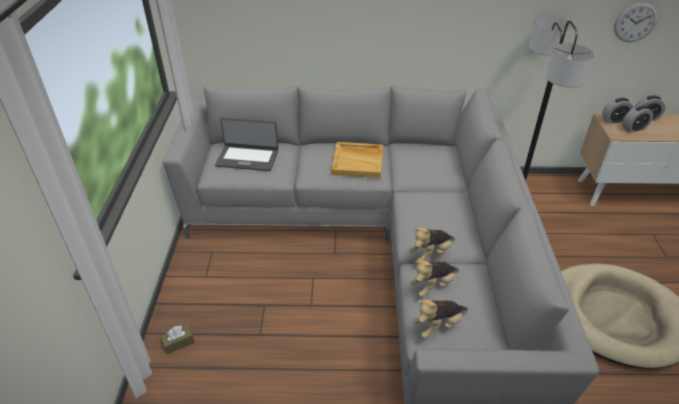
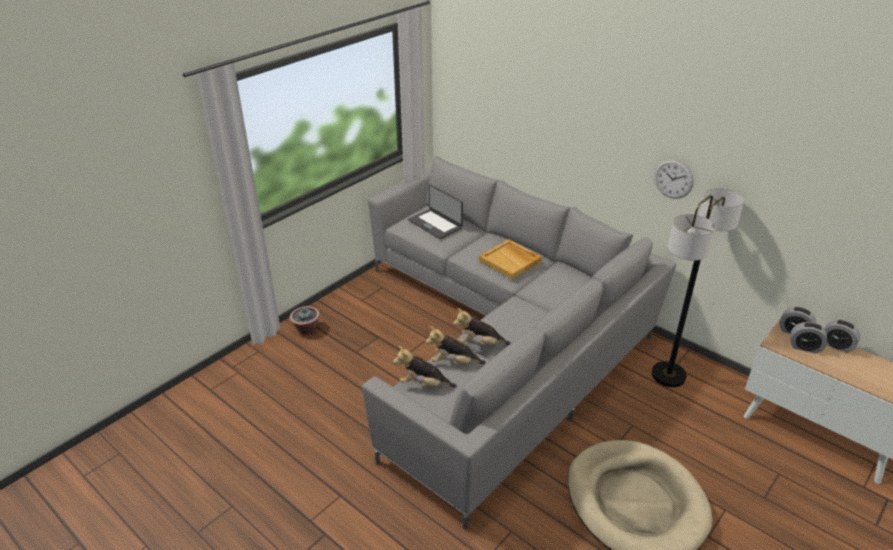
camera: 40 degrees right, 5 degrees down
(178, 343) = (306, 329): brown tissue box -> potted plant
(635, 22) = (832, 229): wall clock -> wall clock (673, 179)

